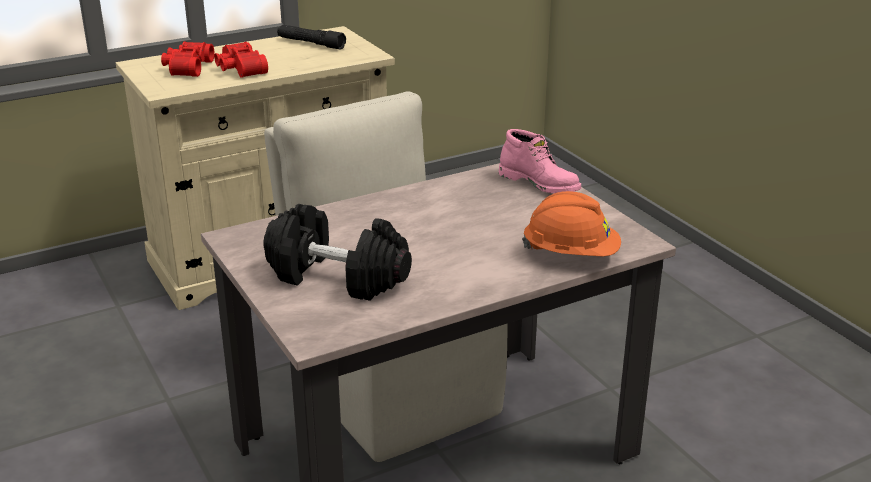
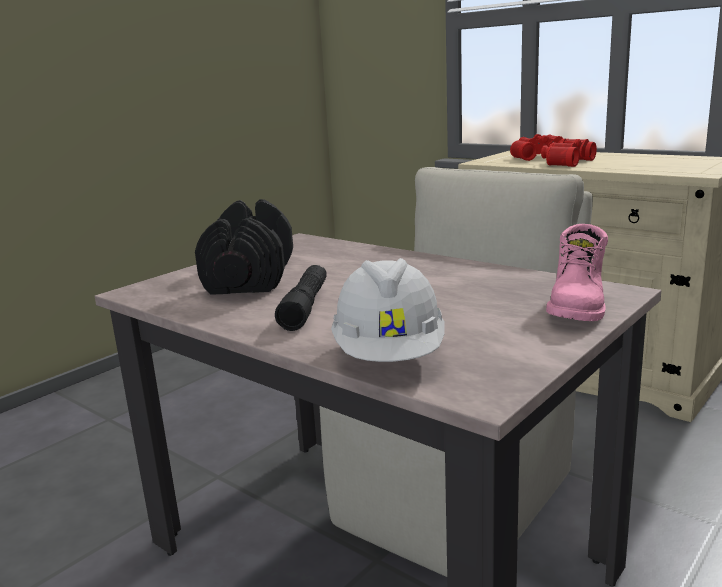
camera: 70 degrees right, 10 degrees down
(311, 43) = (676, 161): black flashlight -> black flashlight (305, 307)
(571, 254) = (390, 356): orange hard hat -> white hard hat

